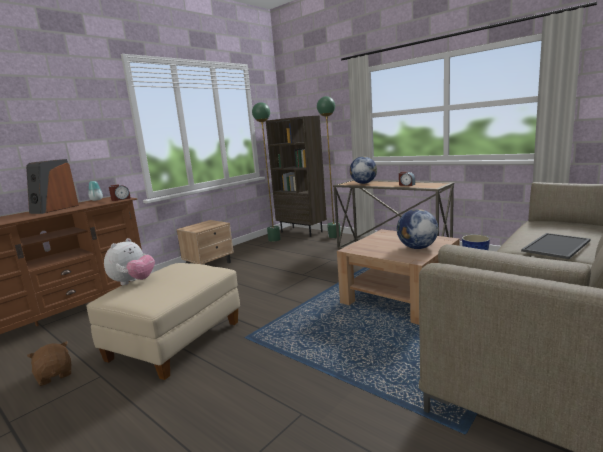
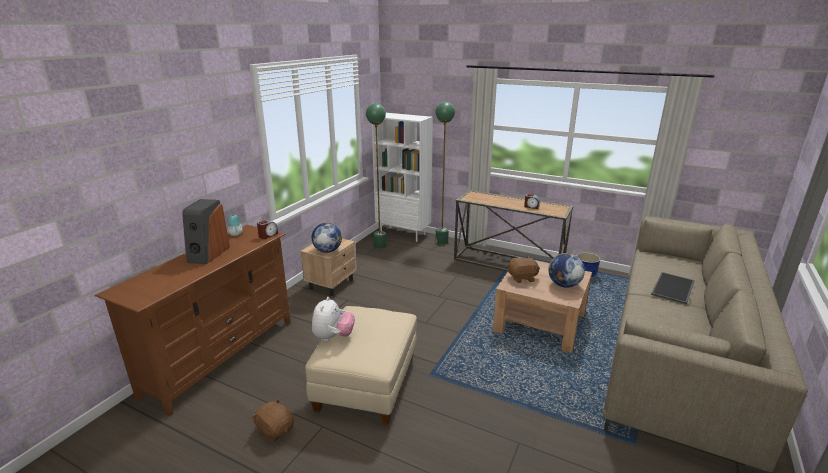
camera: 15 degrees left, 10 degrees up
(302, 232) = (403, 234): brown bookcase -> white bookcase
(363, 183) = (485, 199): globe -> globe (327, 251)
(372, 243) = (522, 278): none -> brown plush toy

